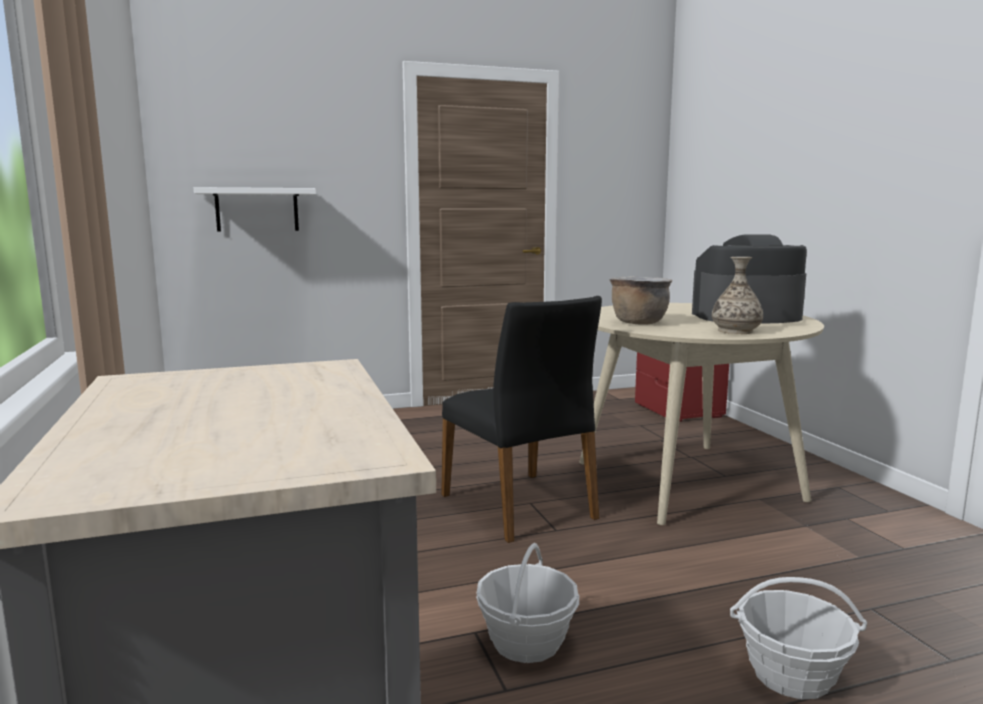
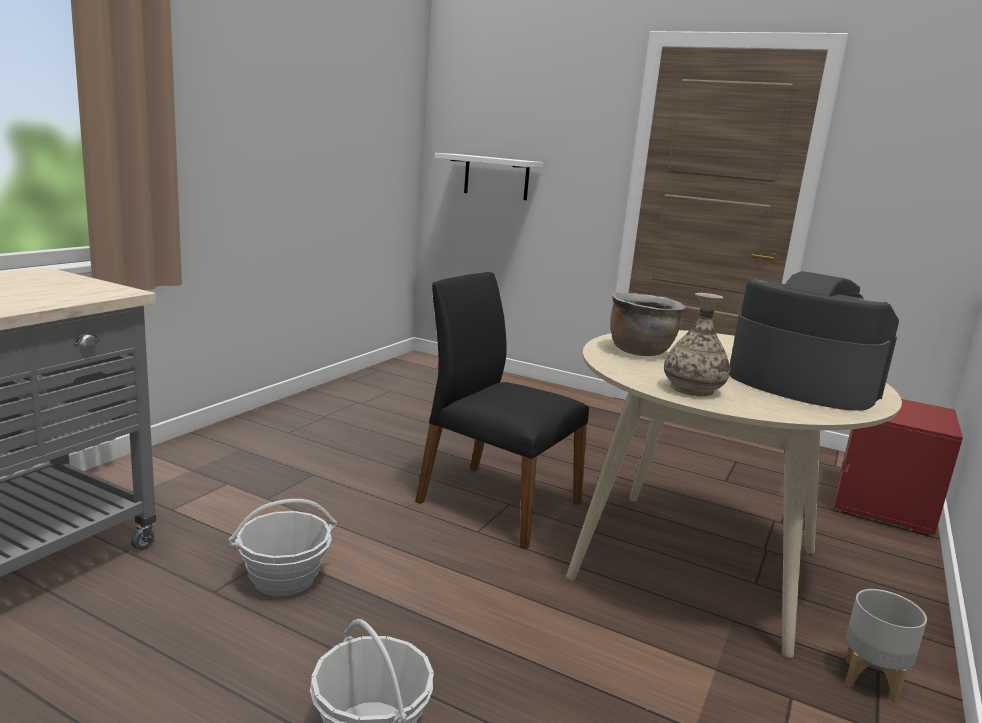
camera: 45 degrees right, 5 degrees up
(520, 506) = (496, 502): black chair -> black chair turned 105 degrees clockwise
(845, 492) = (871, 681): none -> grey planter

